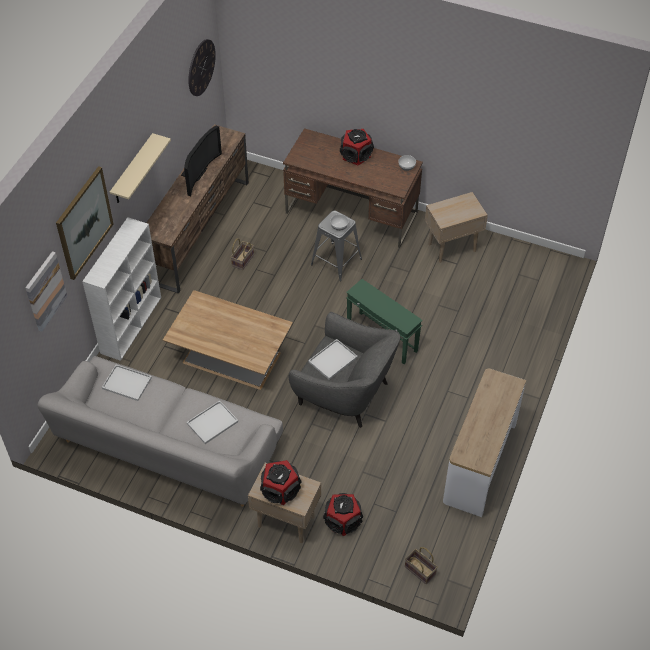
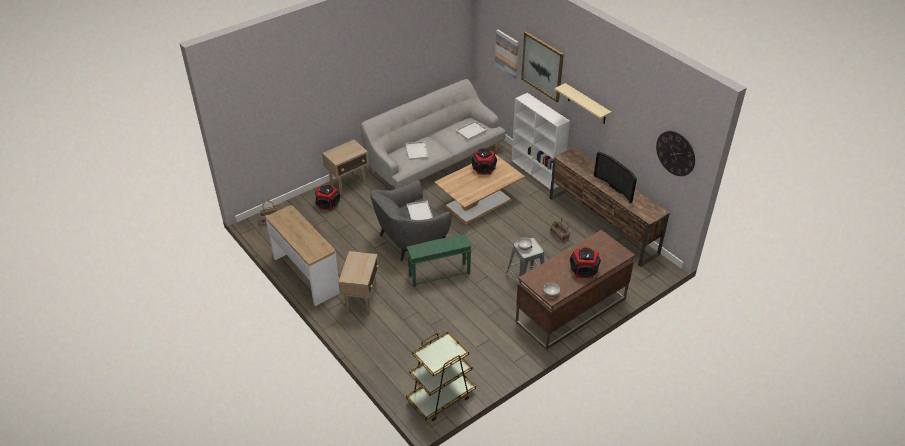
camera: 120 degrees right, 10 degrees down
(280, 489) = (345, 150): speaker -> speaker (483, 169)
(451, 247) = (494, 352): beige side table -> beige side table (361, 300)
(534, 263) = (441, 397): none -> brown cart

